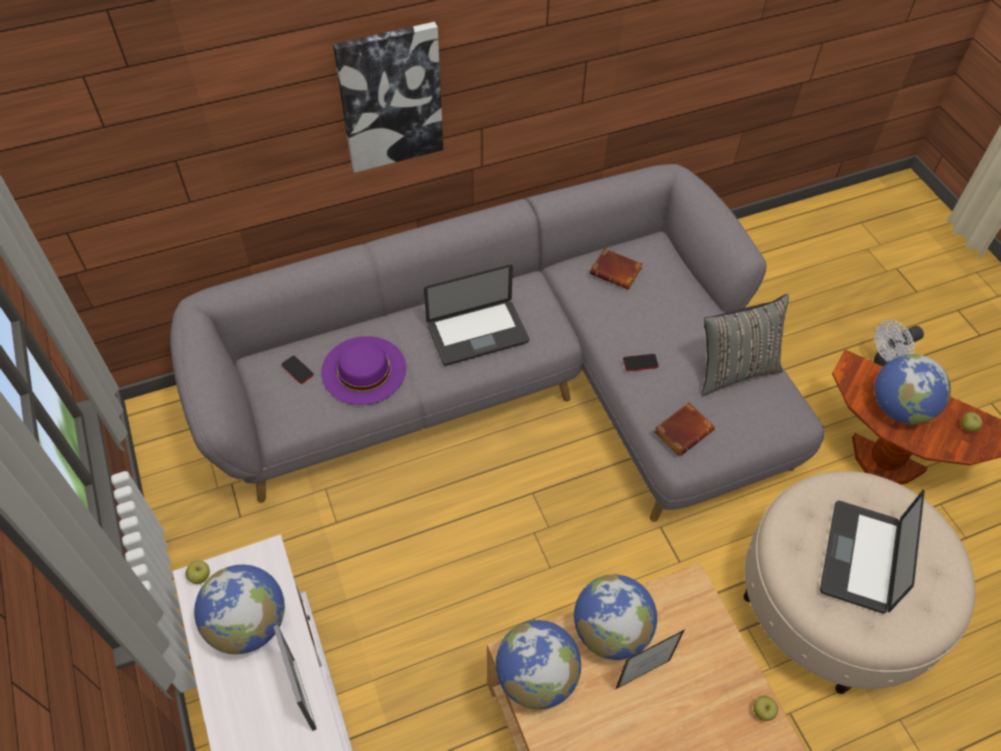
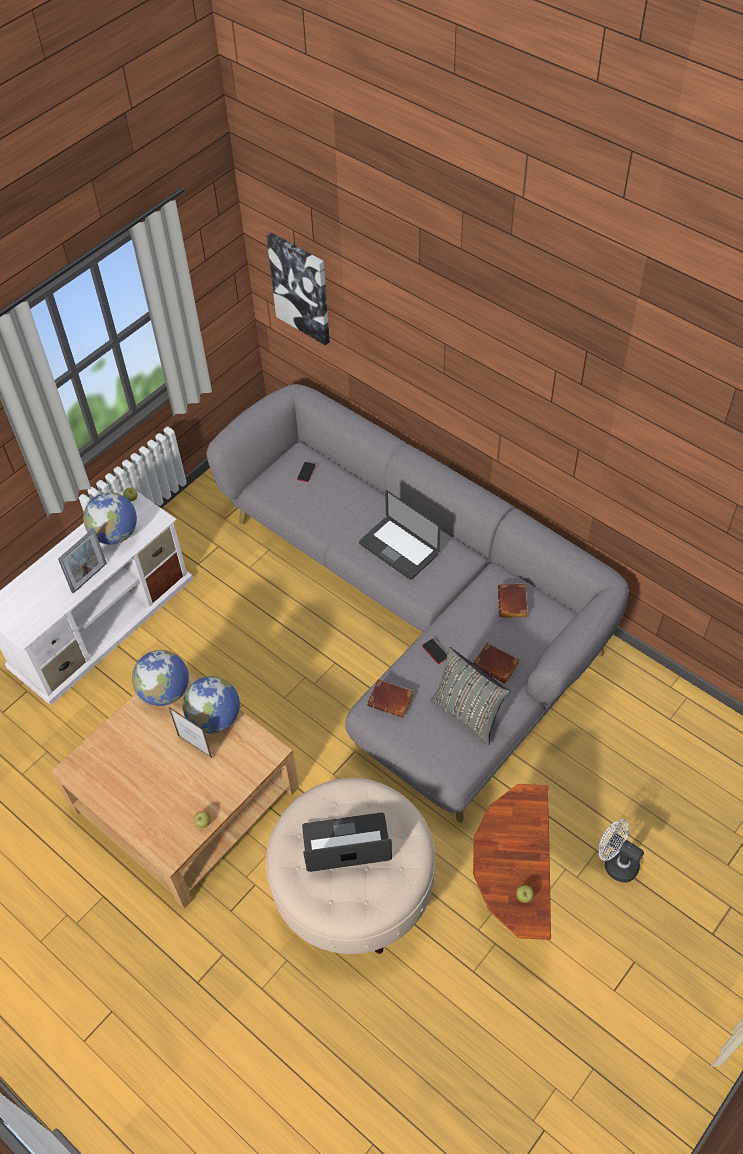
camera: 65 degrees right, 0 degrees up
(364, 370) = (328, 504): purple hat -> none
(390, 98) = (442, 366): picture -> picture (301, 288)
(688, 319) = (497, 665): none -> brown book
(899, 408) = (510, 841): globe -> none

